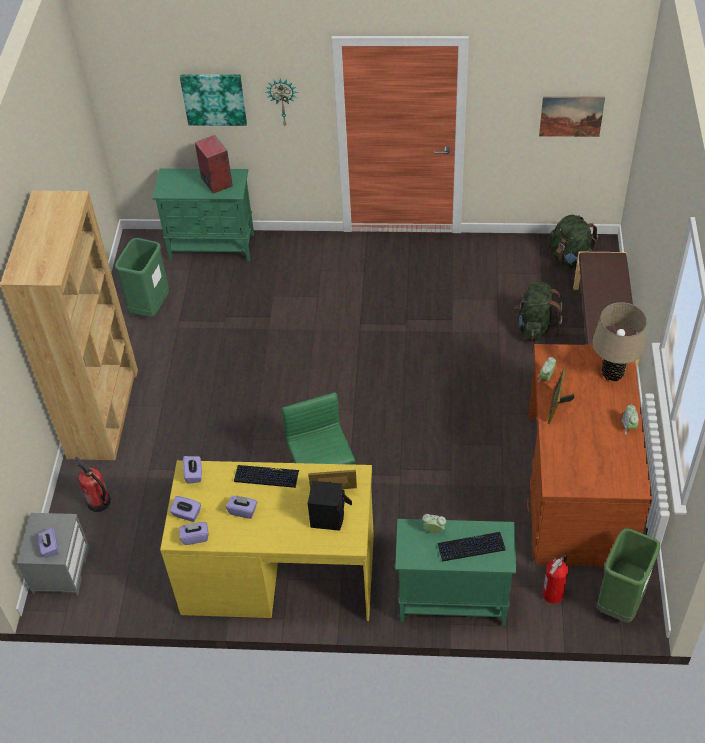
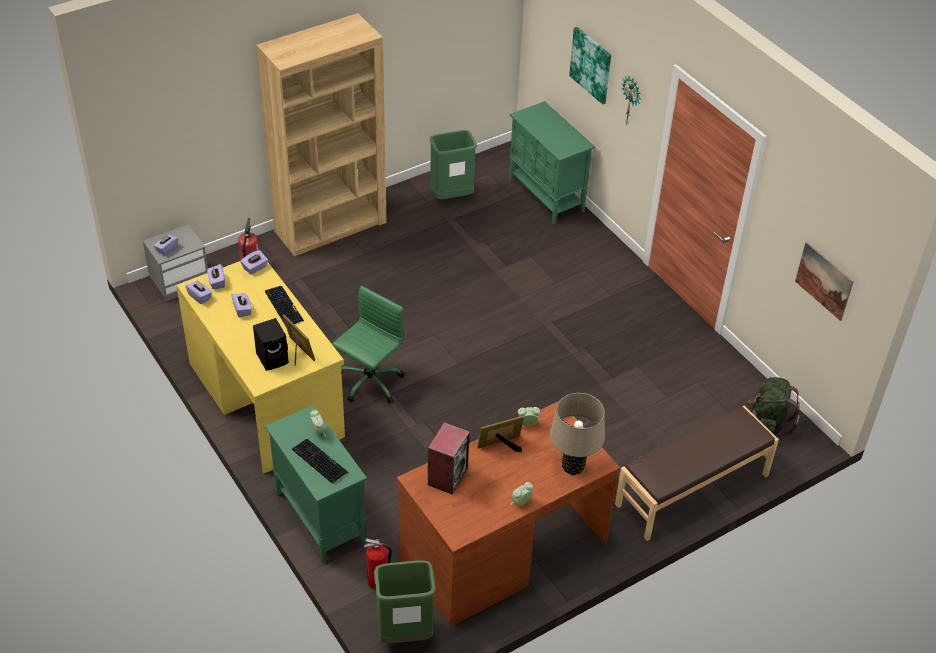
camera: 50 degrees right, 5 degrees down
(216, 181) = (562, 136): speaker -> speaker (447, 476)
(535, 327) = (659, 437): green backpack -> none

